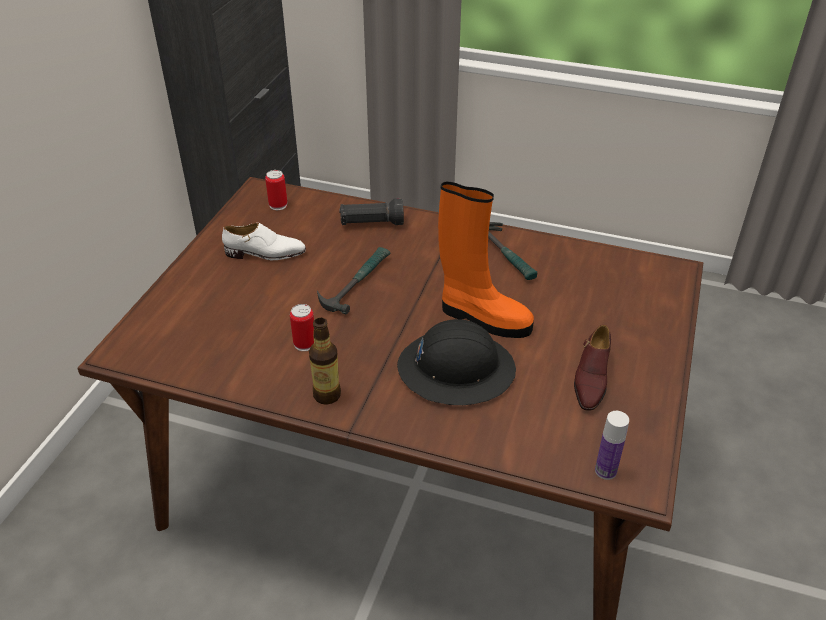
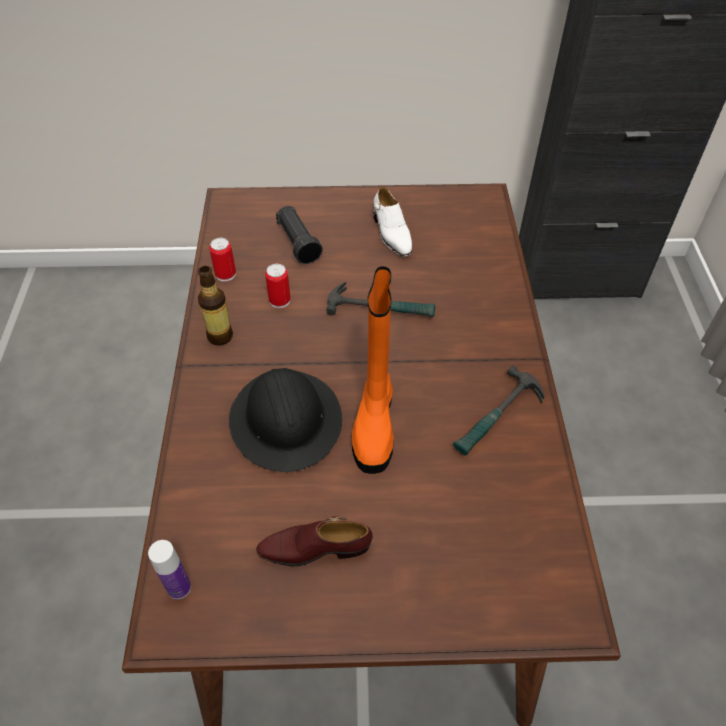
camera: 70 degrees right, 10 degrees up
(278, 205) = (470, 216): can -> can (225, 274)
(371, 223) = (483, 290): black flashlight -> black flashlight (298, 243)

